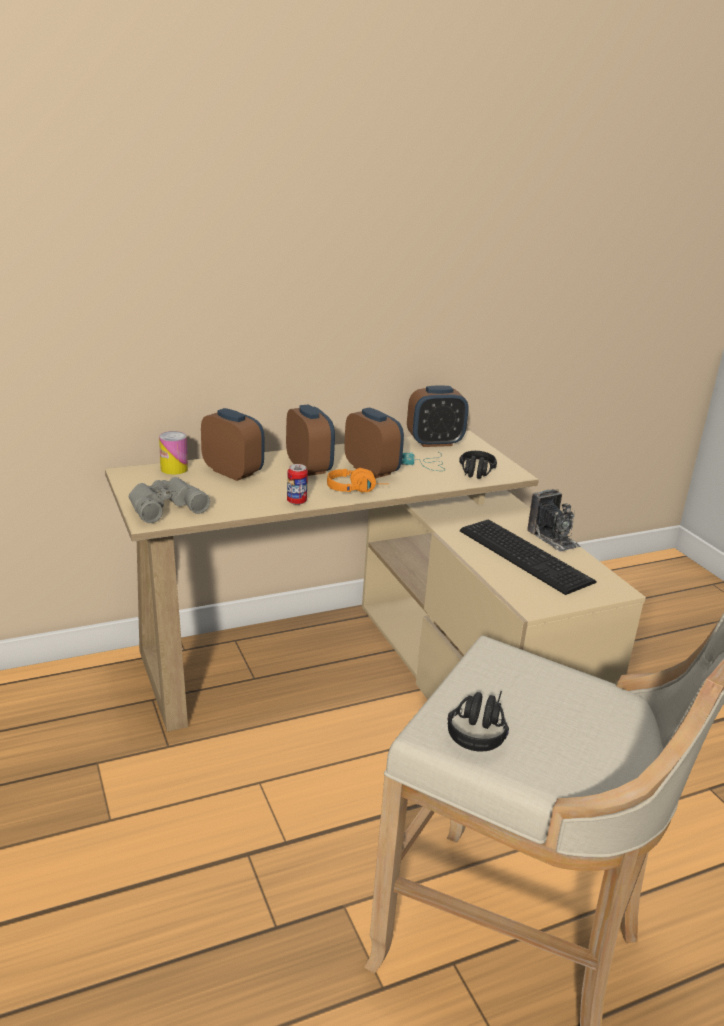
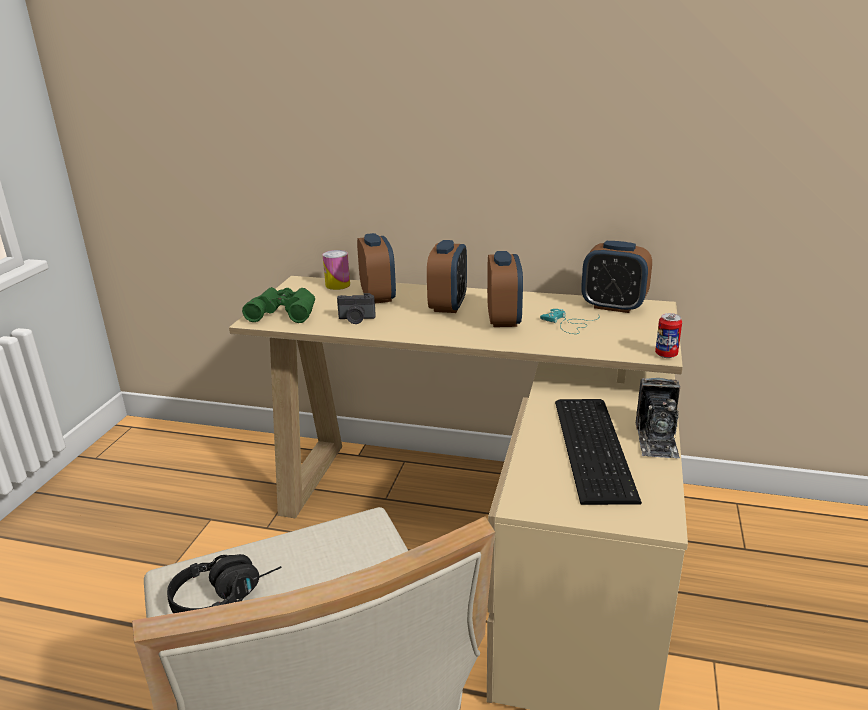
camera: 40 degrees right, 0 degrees up
(164, 505) = (284, 311): grey binoculars -> green binoculars
(248, 498) = (356, 319): none -> camera
(296, 501) = (390, 331): can -> can (666, 354)
(356, 489) = (461, 333): orange headphones -> none
(475, 474) = (610, 345): black headphones -> none

